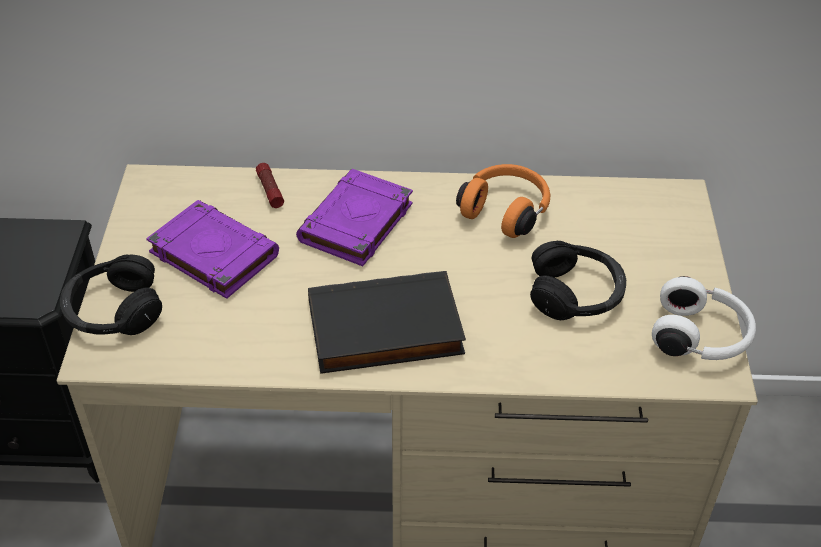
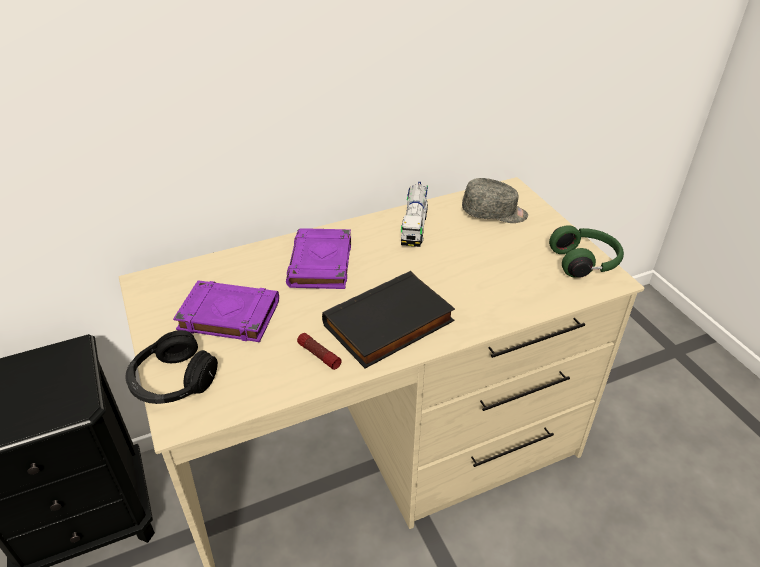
camera: 25 degrees left, 5 degrees down
(270, 190) = (243, 261): flashlight -> flashlight (318, 355)
(506, 210) = (414, 226): orange headphones -> toy truck
(575, 293) = (494, 261): black headphones -> none
(628, 224) = (494, 213): none -> grey cap
(700, 336) = (585, 262): white headphones -> green headphones

